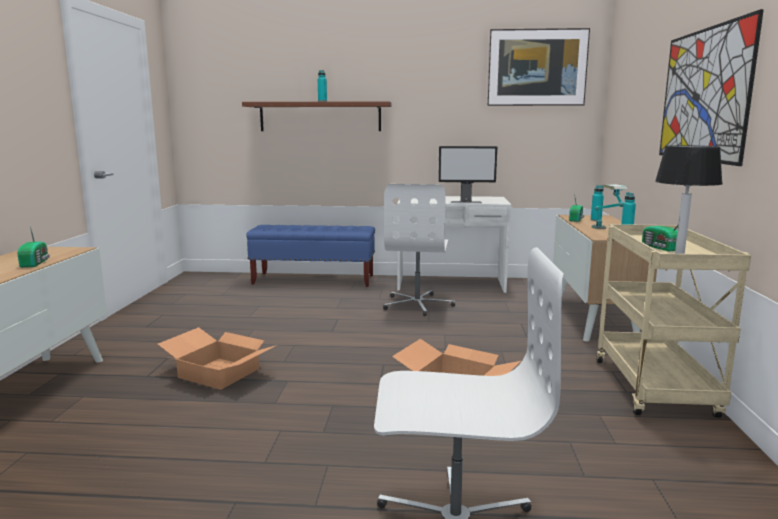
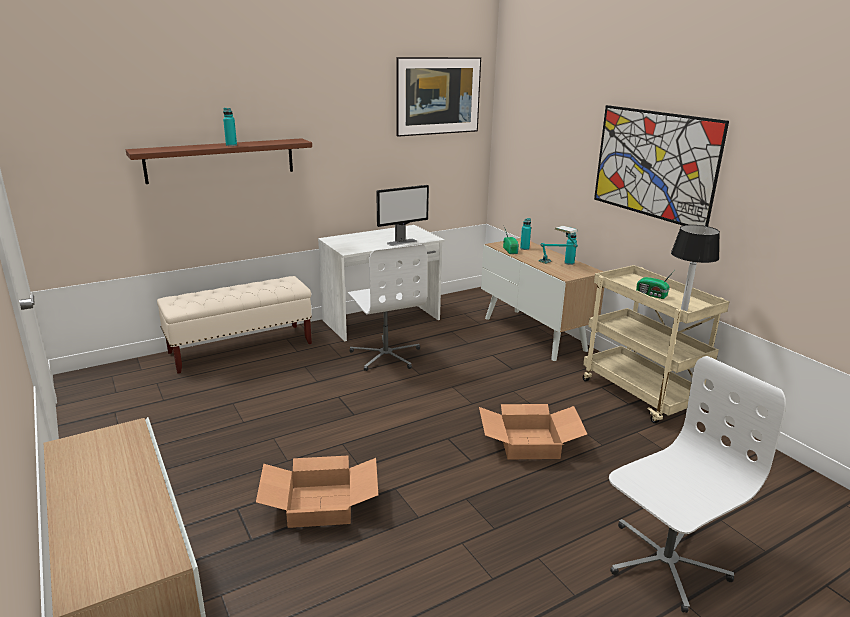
camera: 35 degrees left, 10 degrees up
(36, 263) = (137, 472): radio -> none
(314, 280) = (241, 348): blue bench -> beige bench

